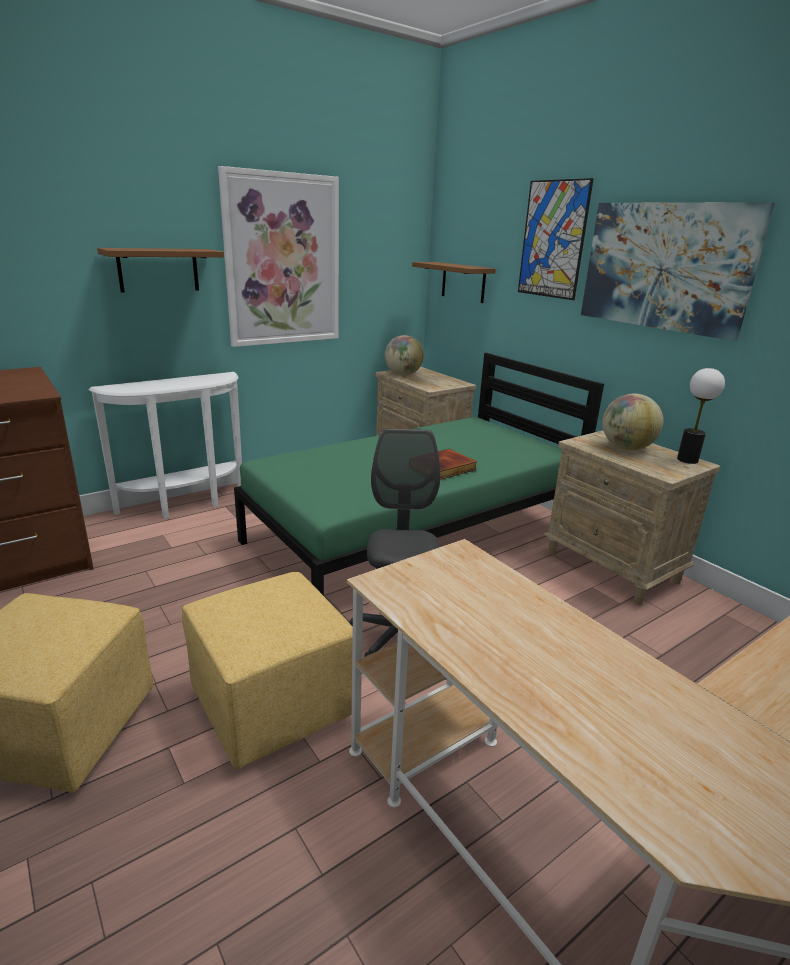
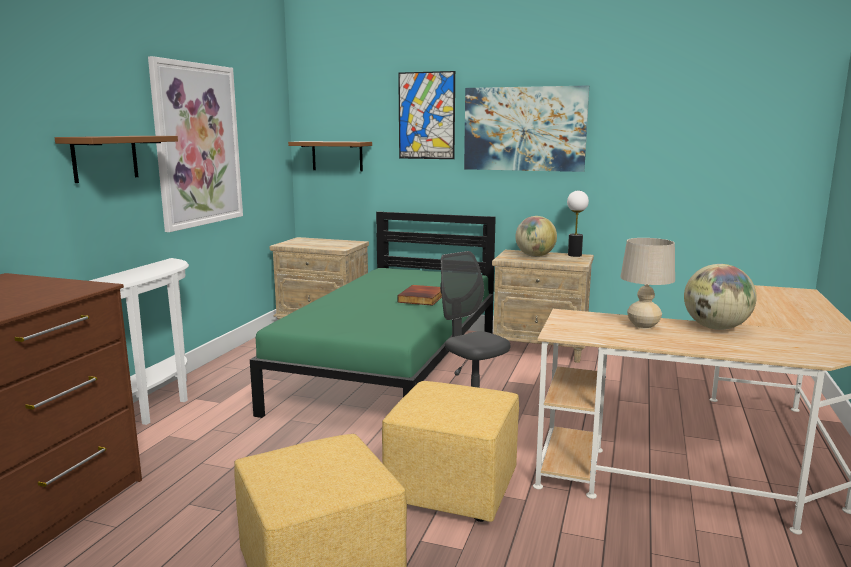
camera: 35 degrees left, 10 degrees down
(403, 374) = (298, 244): globe -> globe (715, 328)
(520, 617) = (643, 326): none -> beige table lamp

